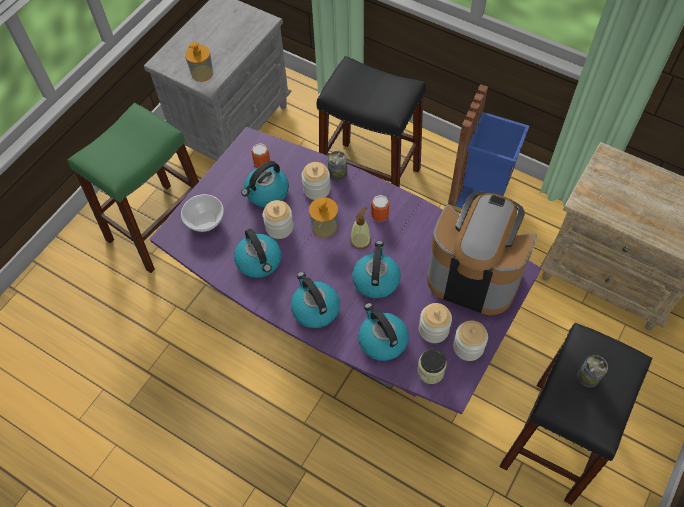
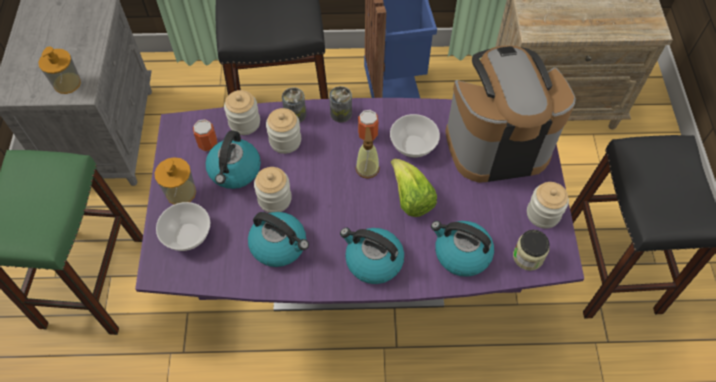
camera: 35 degrees left, 0 degrees up
(324, 227) = (321, 174): soap dispenser -> soap dispenser (181, 192)
(376, 280) = (411, 198): kettle -> lettuce
(406, 241) = (412, 146): none -> bowl
(433, 330) = (500, 216): jar -> jar (244, 123)
(588, 376) = (660, 181): can -> can (341, 113)

